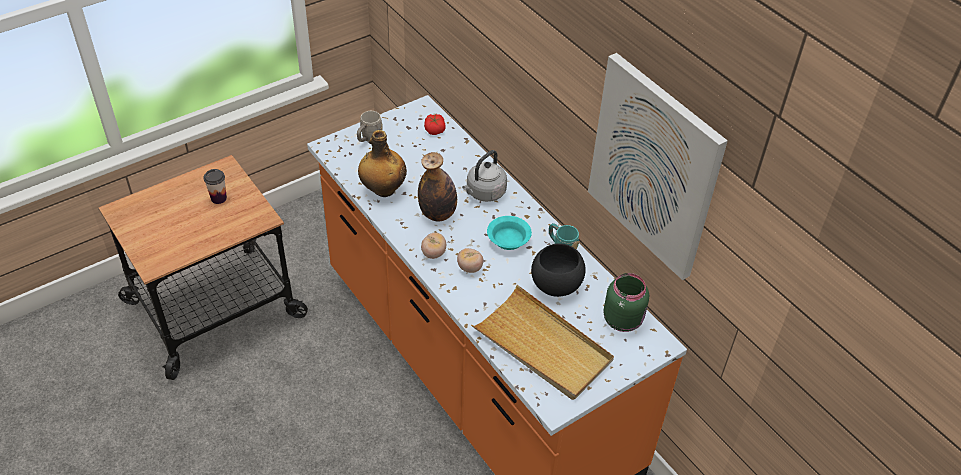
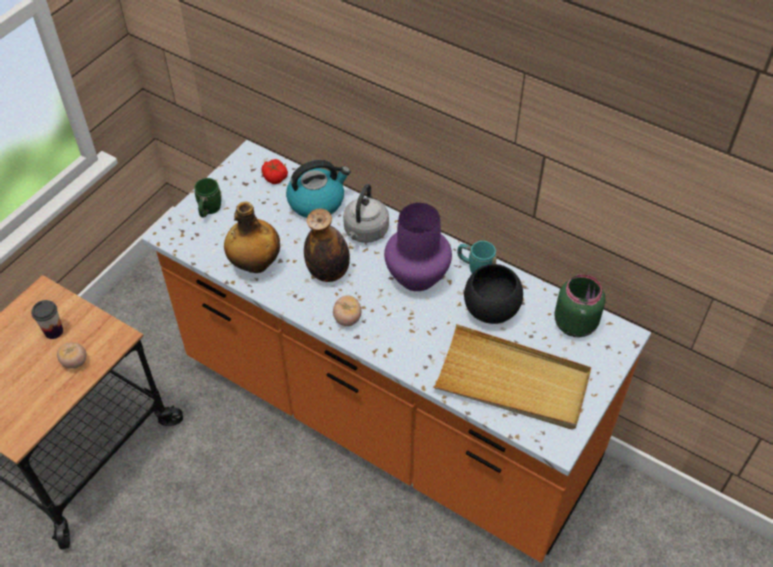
camera: 20 degrees left, 5 degrees up
(369, 139) = (209, 210): grey mug -> green mug
(458, 158) = (317, 201): none -> kettle
(470, 268) = (394, 321): tomato -> tomato (75, 362)
(507, 240) = (416, 277): turquoise bowl -> purple vase
(654, 166) = (587, 157): picture -> none

